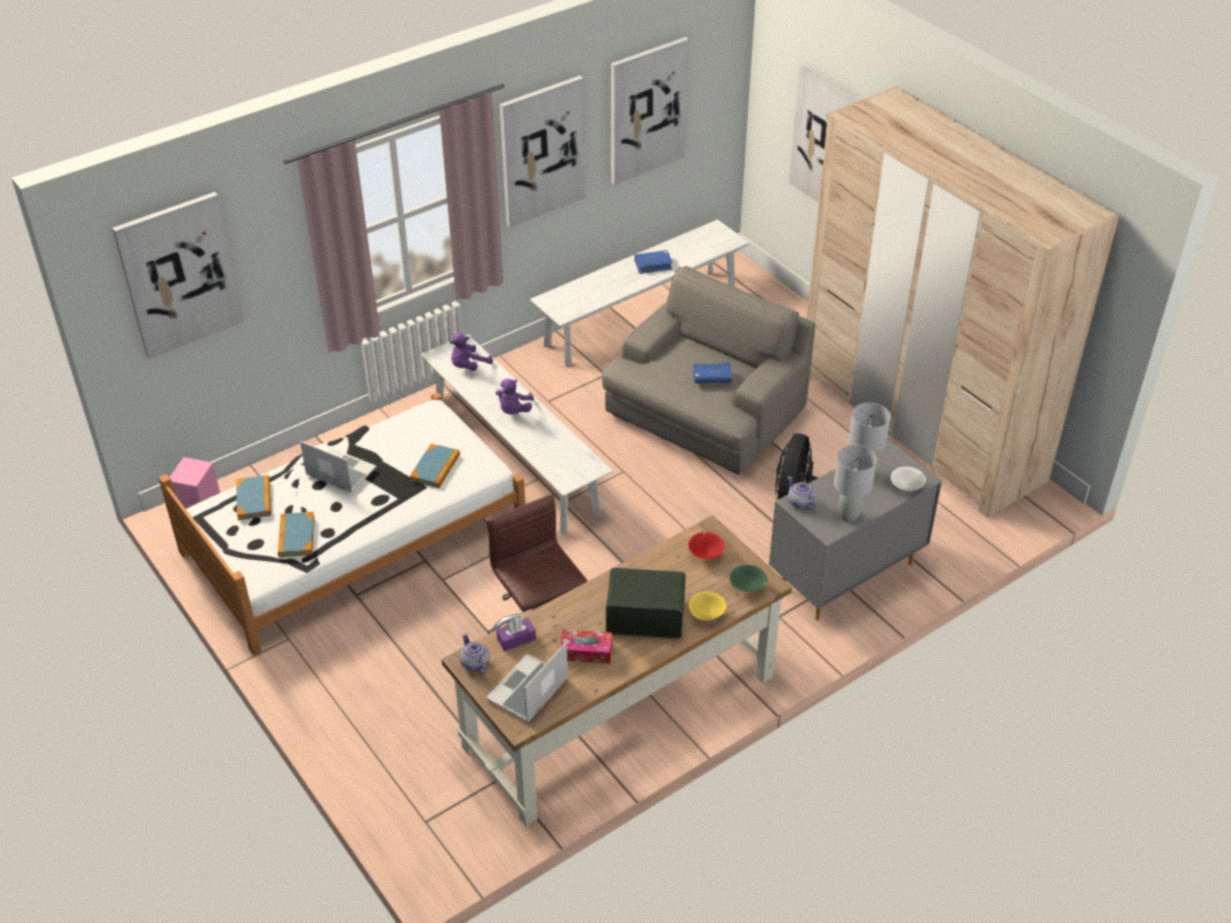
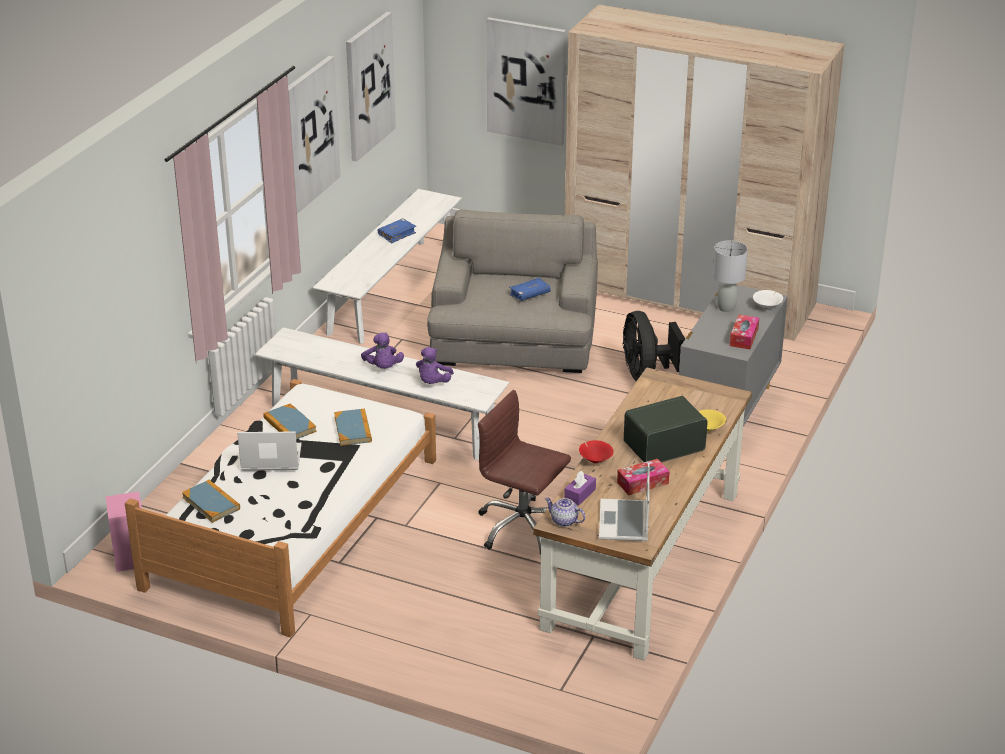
camera: 30 degrees left, 10 degrees down
(179, 275) = (91, 295): picture -> none
(296, 536) = (280, 516): book -> book (289, 425)
(468, 366) = (309, 349): purple plush toy -> purple plush toy (433, 383)
(705, 554) = (667, 392): red bowl -> red bowl (595, 460)
(748, 588) = (721, 402): green bowl -> none
(800, 503) = (700, 341): teapot -> none
(848, 516) = (744, 337): grey table lamp -> tissue box

